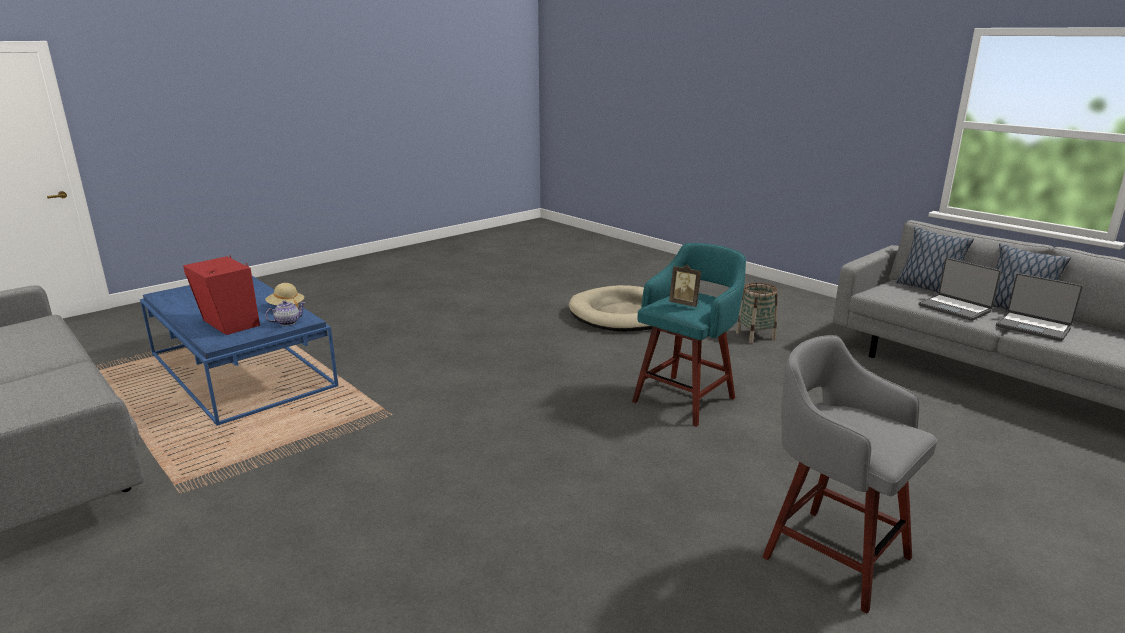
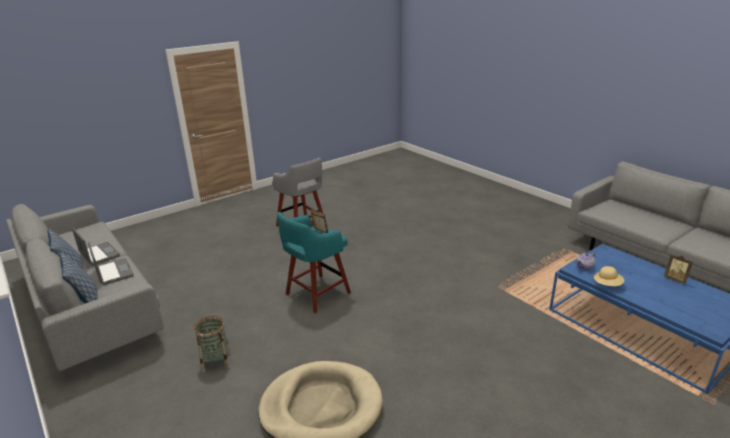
camera: 175 degrees left, 5 degrees up
(188, 312) = (675, 279): none -> picture frame
(228, 324) = (624, 266): red speaker -> none

